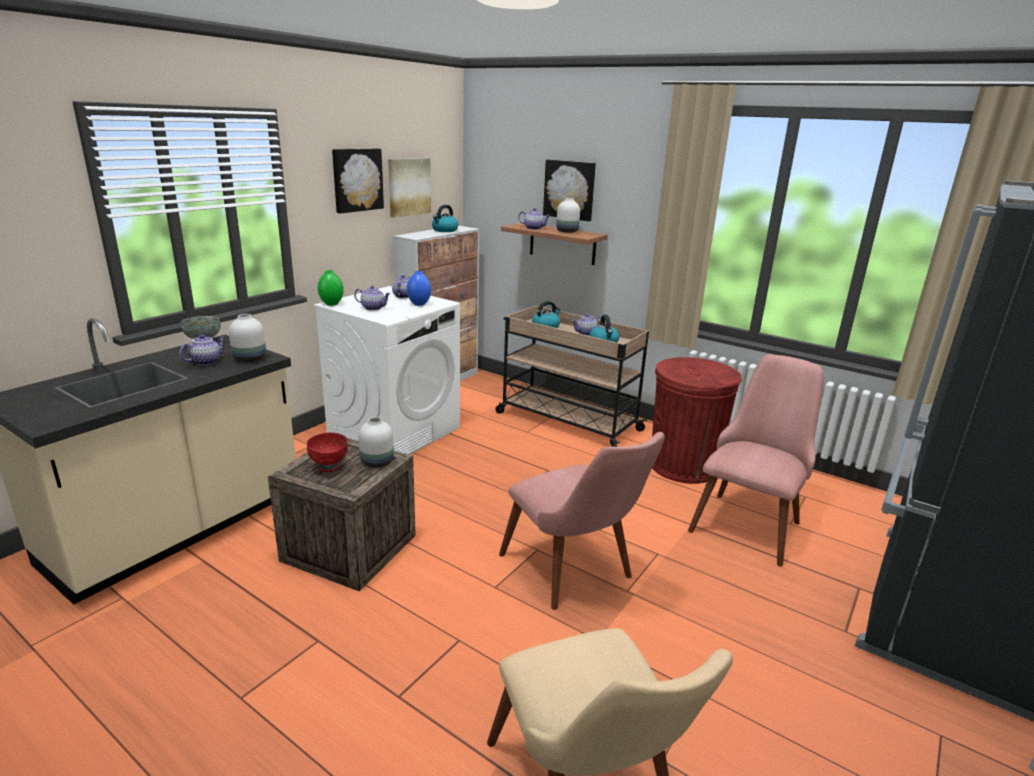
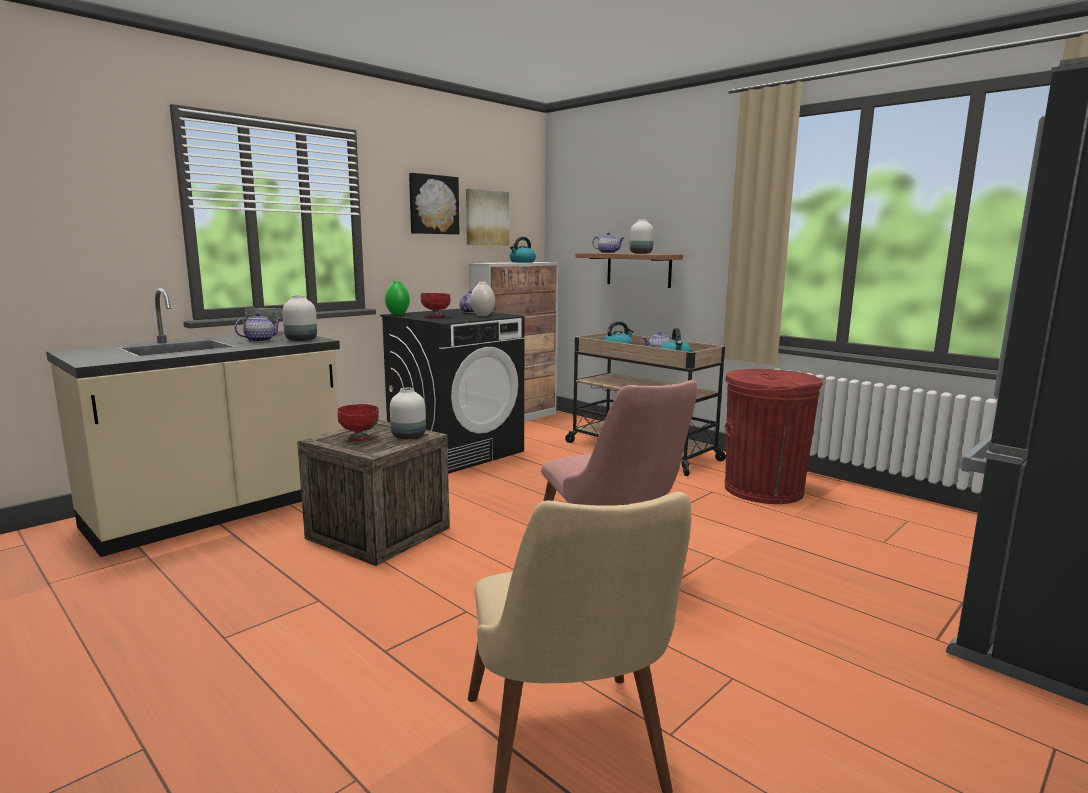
camera: 10 degrees right, 10 degrees down
(373, 308) = (436, 316): teapot -> red bowl
(395, 431) = (456, 451): white washing machine -> black washing machine
(419, 304) = (482, 315): blue vase -> white vase
(570, 189) = (644, 214): picture -> none
(749, 520) = (833, 536): pink chair -> none

